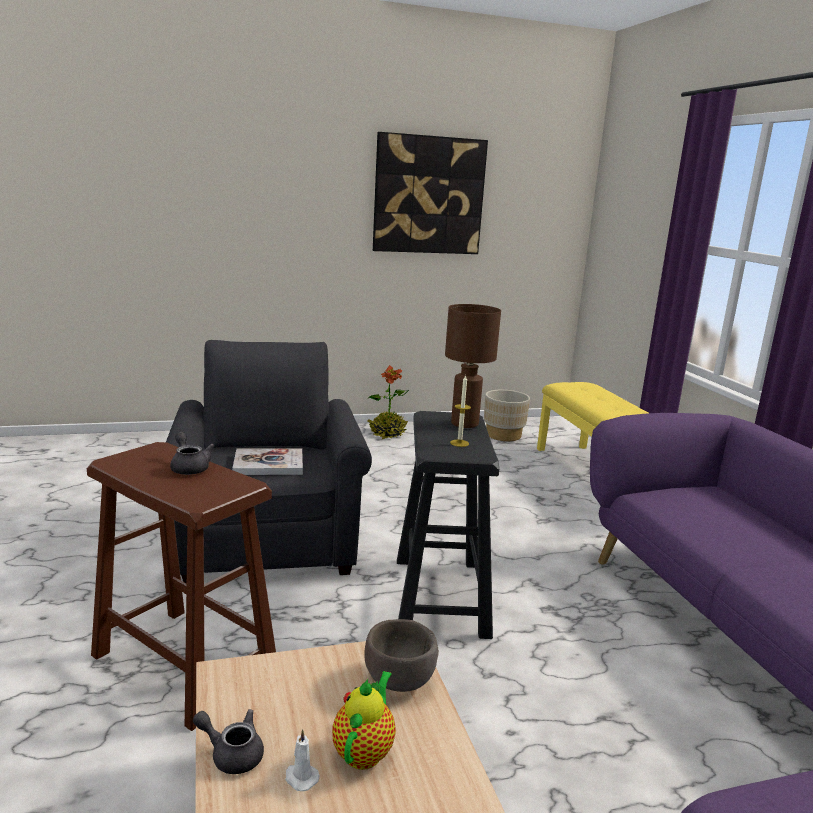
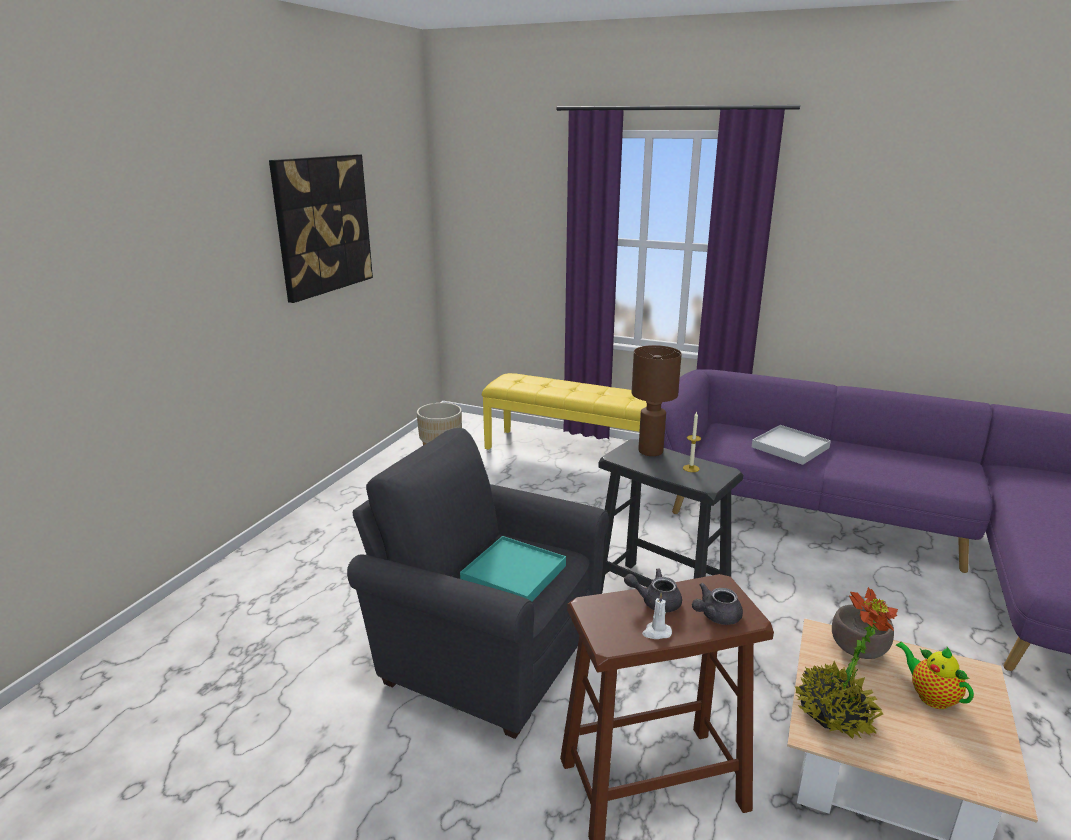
camera: 50 degrees left, 5 degrees up
(232, 754) = (916, 761): grey teapot -> grey teapot (715, 616)
(268, 464) = (514, 574): book -> turquoise tray
(300, 778) = (950, 736): white candle -> white candle (656, 632)
(387, 434) = (356, 497): potted plant -> potted plant (834, 712)
(744, 534) = (790, 447): none -> white tray

